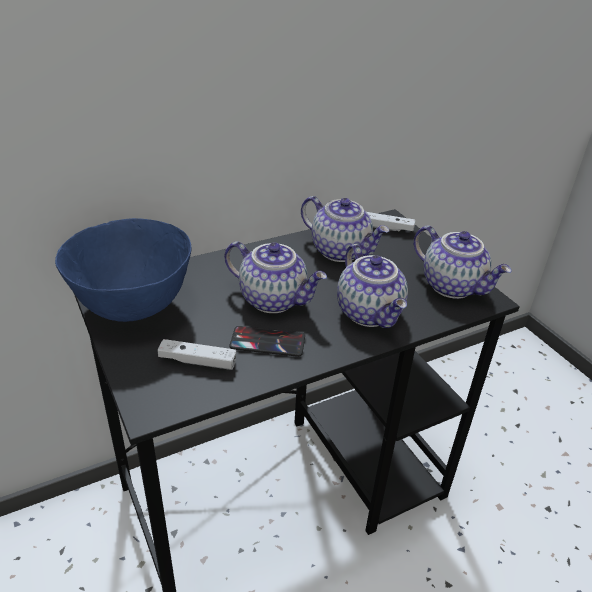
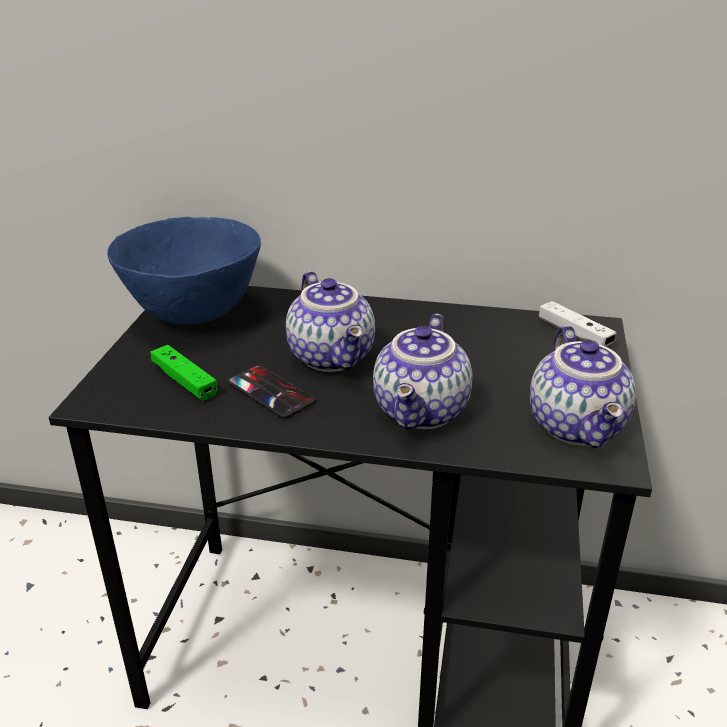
camera: 40 degrees right, 5 degrees down
(197, 361) = (184, 381): white game controller -> green game controller
(341, 251) = (479, 338): teapot -> none

